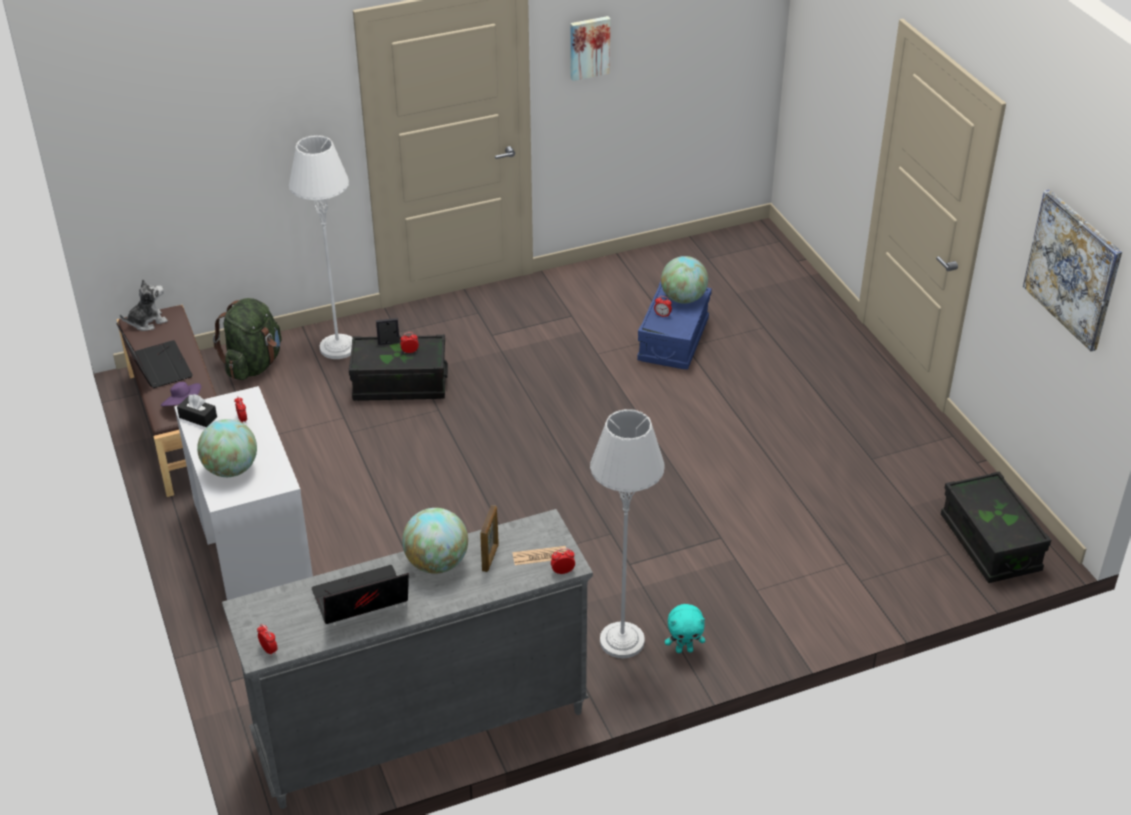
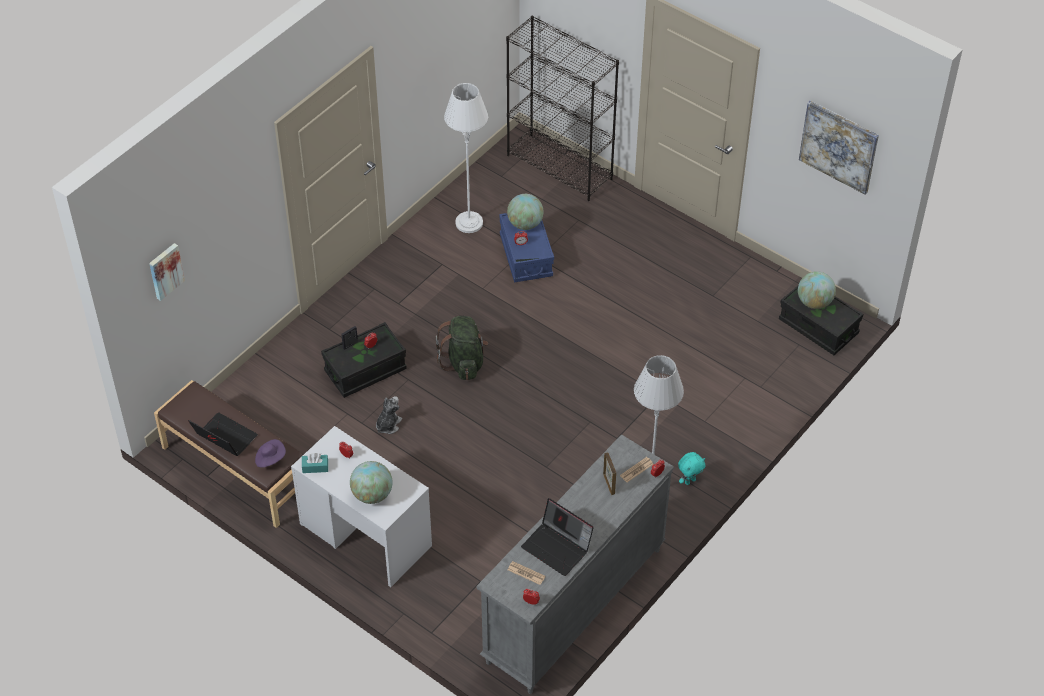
camera: 30 degrees left, 10 degrees up
(147, 322) = (183, 405): plush toy -> plush toy (388, 425)
(198, 417) = (315, 467): black tissue box -> turquoise tissue box
(254, 364) = (247, 399): green backpack -> green backpack (464, 362)
(294, 614) = (526, 573): none -> newspaper
(338, 348) = (296, 360): white floor lamp -> white floor lamp (469, 223)
(360, 602) = (557, 547): laptop -> laptop turned 90 degrees counterclockwise
(437, 563) = (581, 502): globe -> globe (814, 302)
(589, 47) = (410, 70): picture -> picture (165, 270)
(782, 271) = (560, 167): none -> black bookcase

